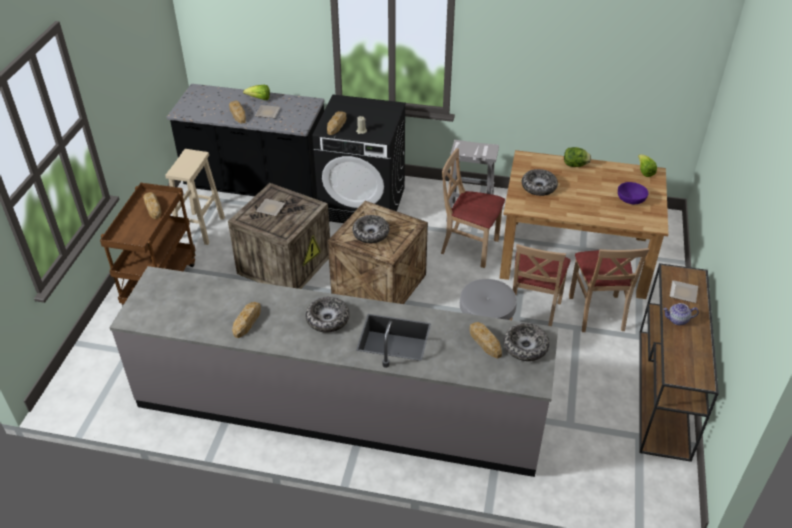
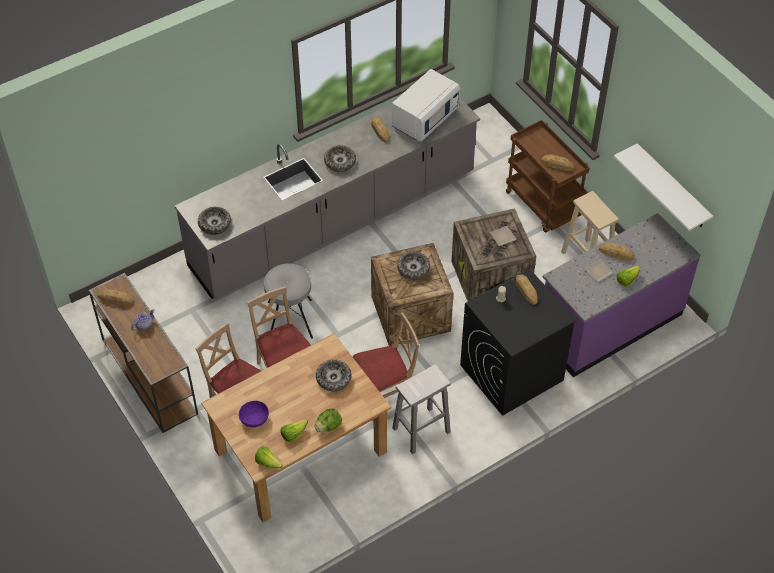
camera: 135 degrees right, 10 degrees up
(149, 87) = (672, 187): none -> white shelf
(191, 301) = (425, 119): none -> white microwave
(257, 185) = (609, 324): black counter -> purple counter
(485, 342) = (240, 211): bread -> bread (115, 299)
(607, 175) = (293, 434): none -> lettuce
(682, 293) = (155, 350): plate -> none

